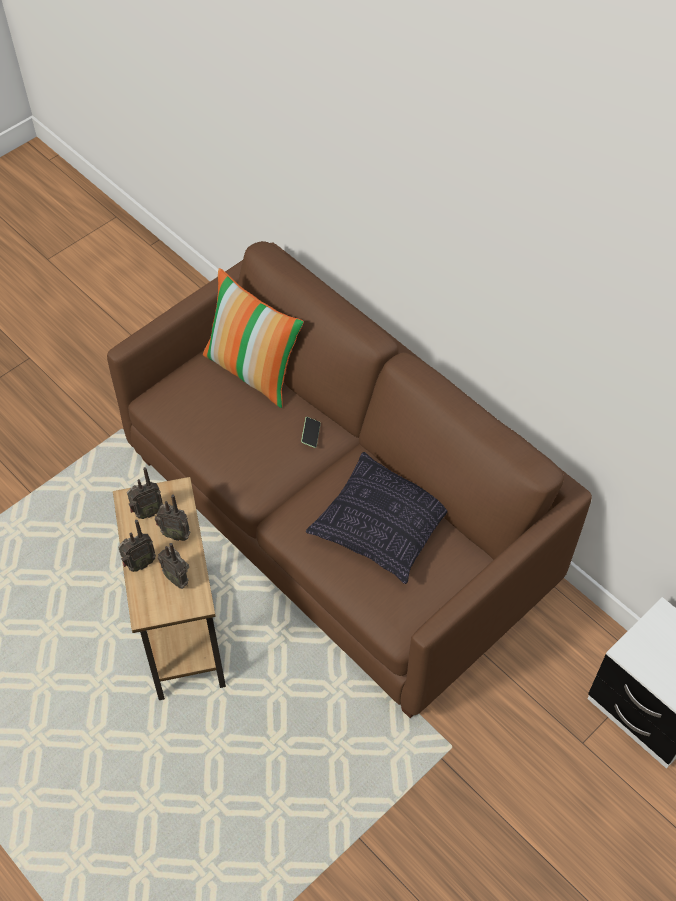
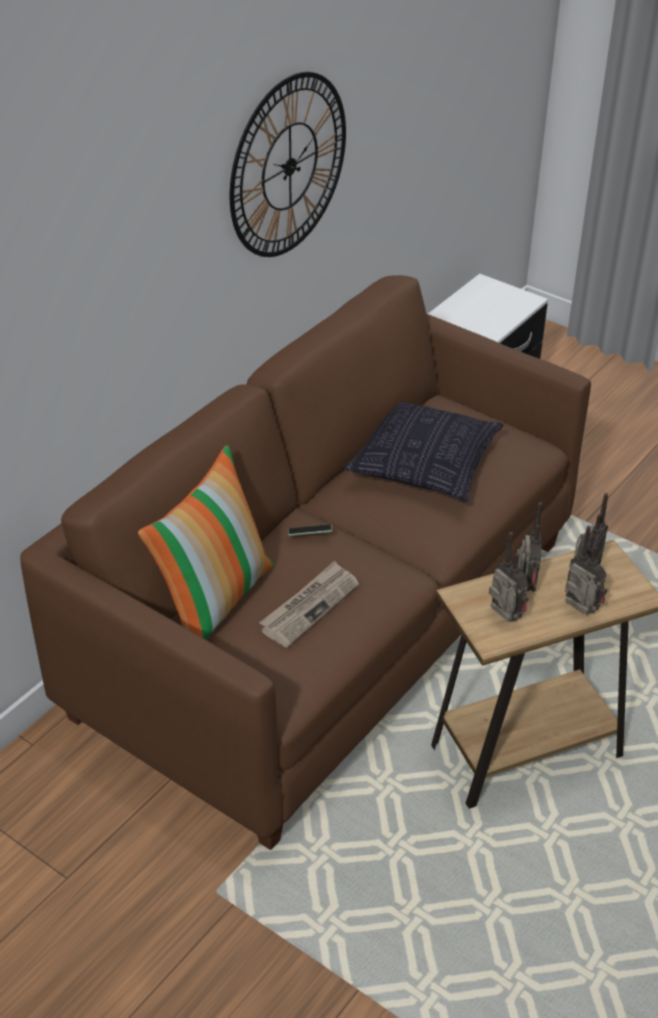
camera: 100 degrees left, 15 degrees down
(230, 423) = (309, 606): none -> newspaper
(534, 300) = (289, 166): none -> wall clock

